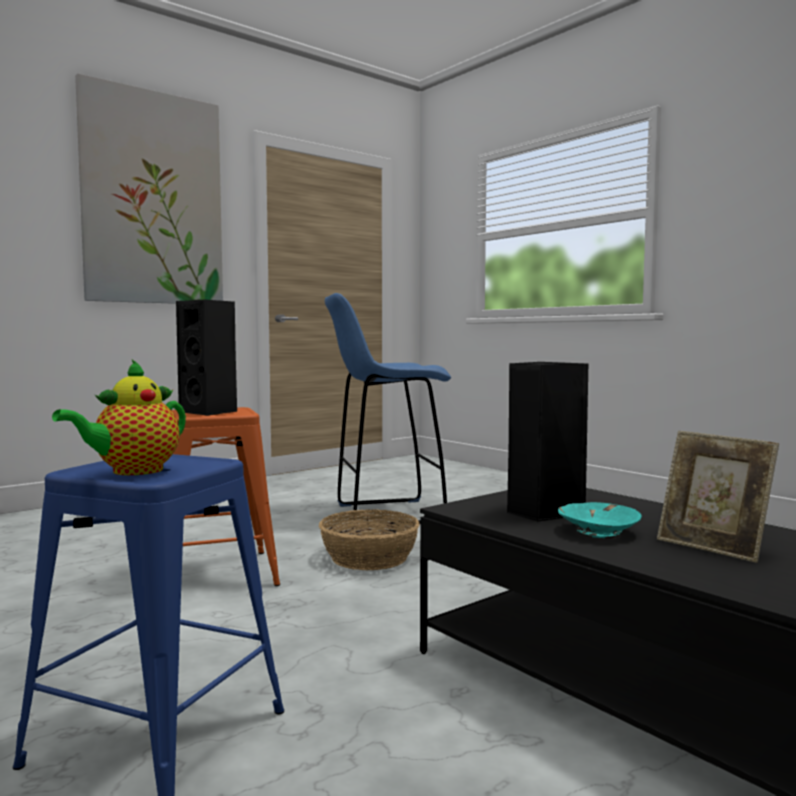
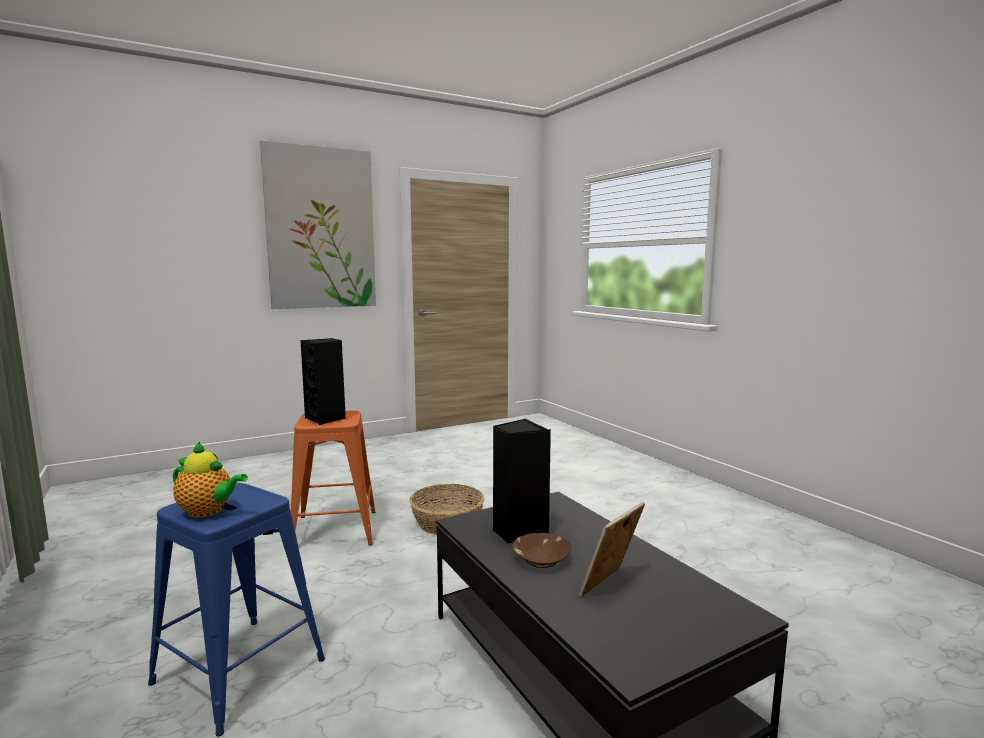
camera: 10 degrees right, 5 degrees up
(132, 471) = (208, 511): teapot -> teapot turned 120 degrees counterclockwise
(385, 514) = (480, 478): blue stool -> none
(597, 531) = (541, 559): turquoise bowl -> brown bowl
(713, 547) = (610, 586): picture frame -> picture frame turned 75 degrees clockwise

